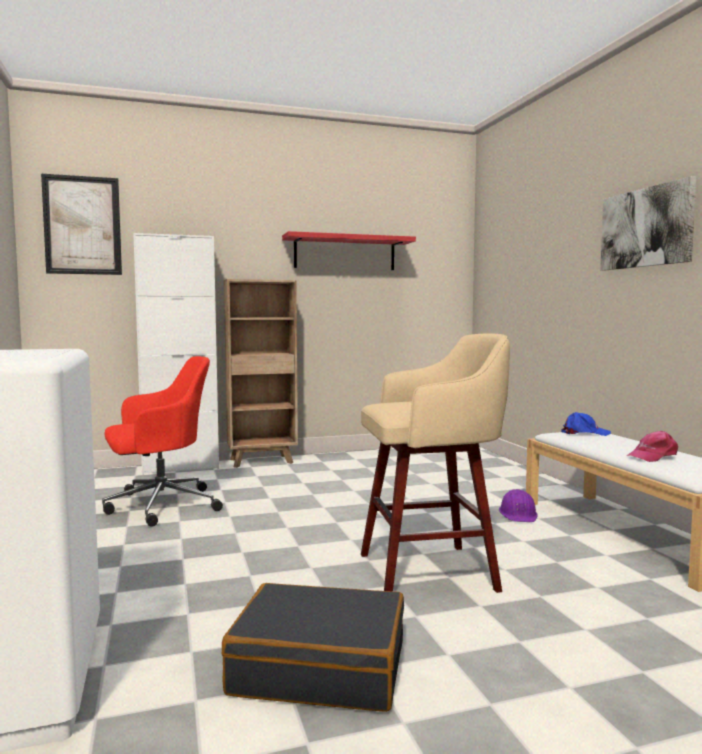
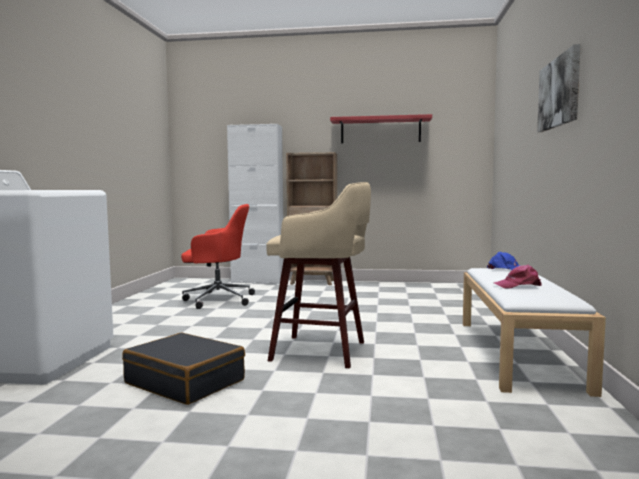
camera: 25 degrees right, 0 degrees up
(82, 225) = (204, 122): picture -> none
(518, 514) = (443, 330): purple hard hat -> none

